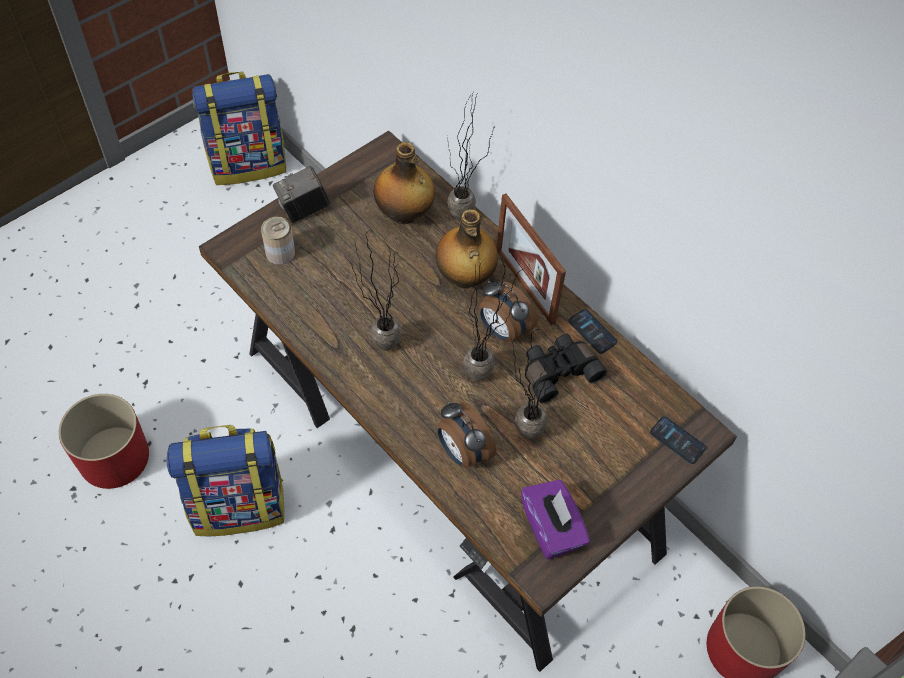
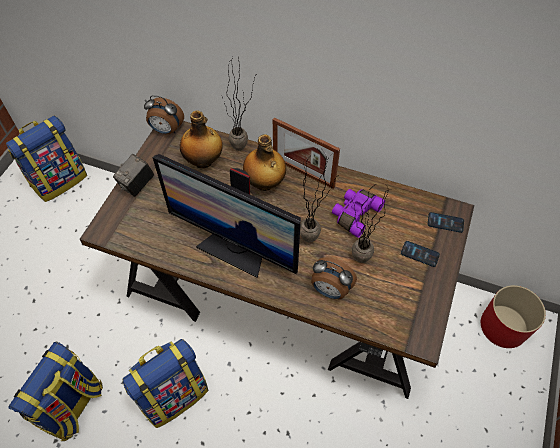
camera: 25 degrees left, 0 degrees up
(113, 458) = (72, 406): red planter -> backpack
(280, 252) = (138, 219): can -> none
(376, 344) = (235, 248): potted plant -> monitor
(503, 330) = (307, 204): alarm clock -> alarm clock (166, 130)
(552, 528) = (411, 310): purple tissue box -> none
(558, 371) = (355, 214): black binoculars -> purple binoculars
(592, 332) = (359, 182): phone -> phone (420, 254)

